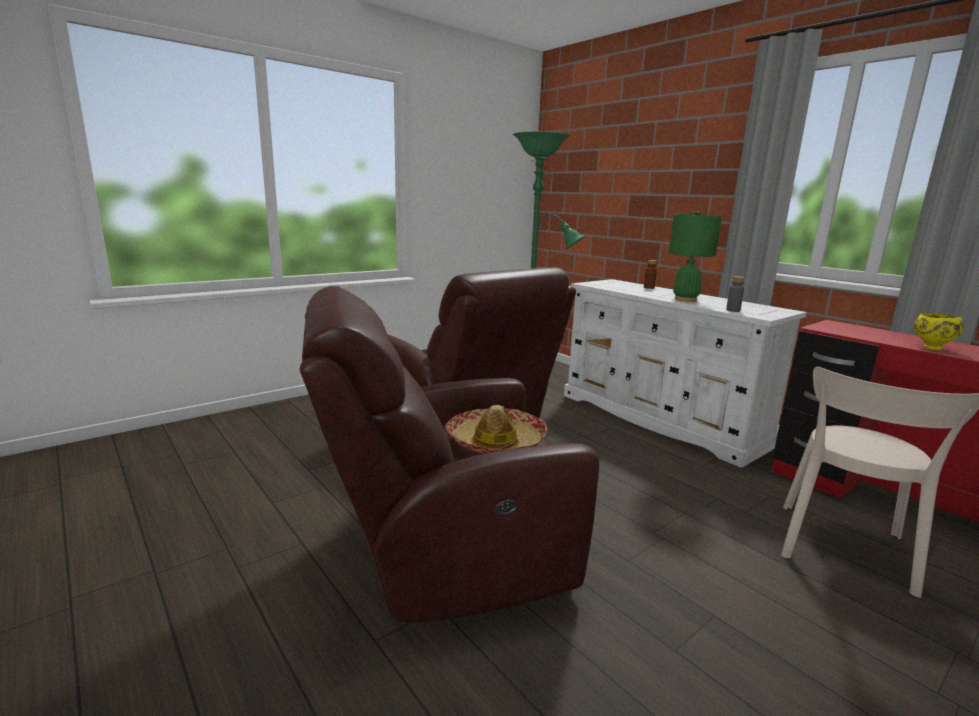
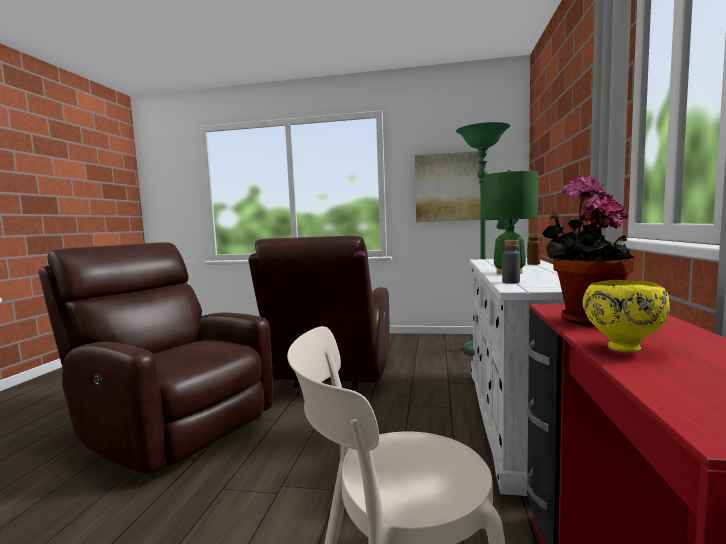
camera: 50 degrees right, 10 degrees down
(471, 192) = (449, 187): none -> picture
(496, 442) = (187, 352): hat -> none
(863, 335) = (585, 320): none -> potted plant

